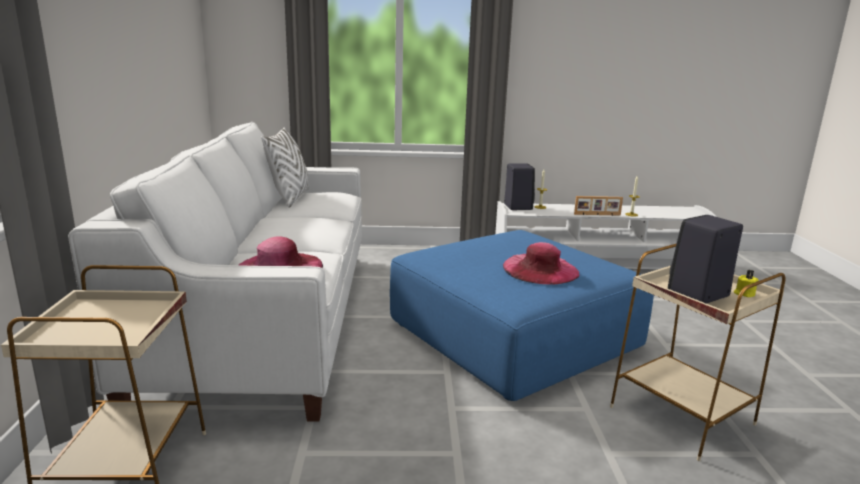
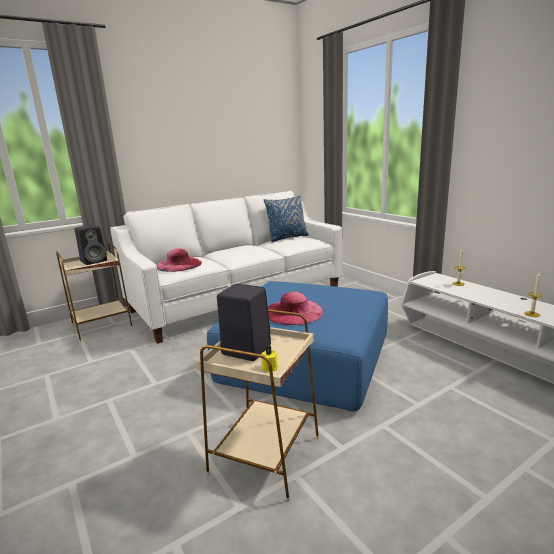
camera: 60 degrees right, 0 degrees up
(290, 198) = (287, 238): white pillow -> blue pillow
(517, 206) = (439, 278): black speaker -> black speaker (94, 261)
(597, 215) = (491, 303): picture frame -> none

